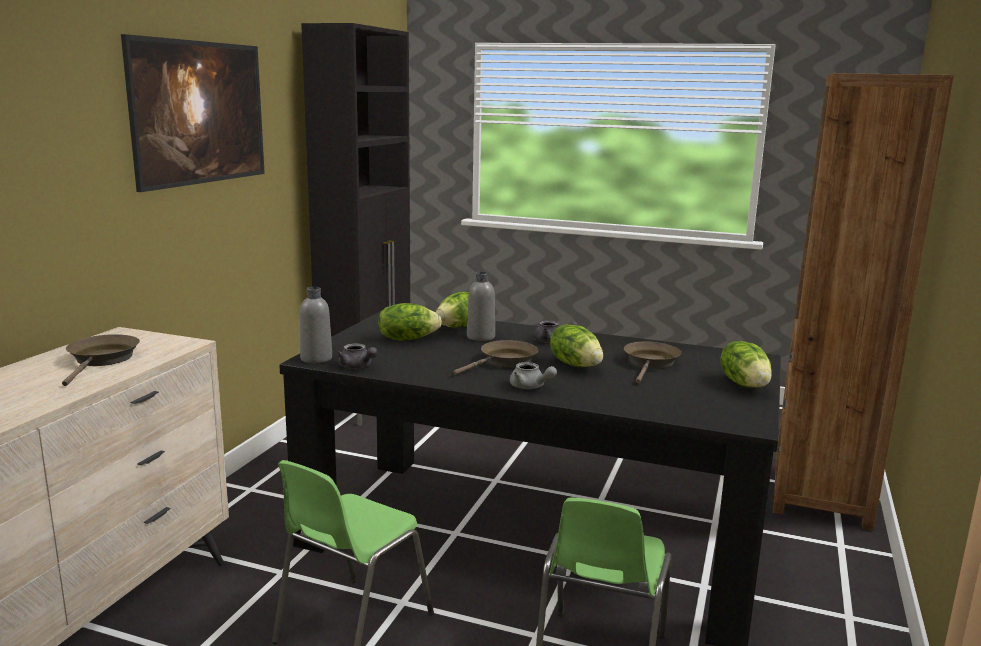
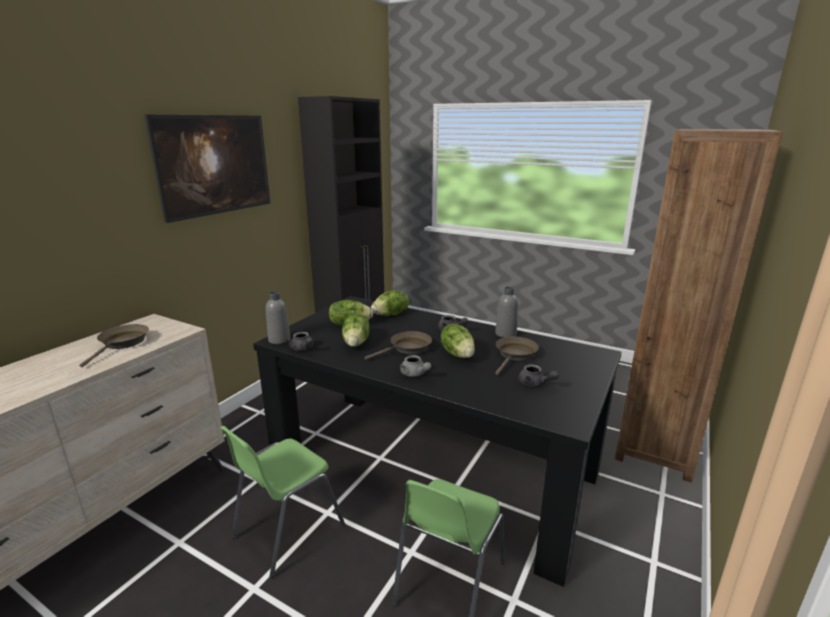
camera: 10 degrees right, 5 degrees up
(480, 337) = (401, 324): grey bottle -> grey bottle (505, 334)
(689, 390) = (535, 384): none -> grey teapot
(745, 384) = (582, 380): lettuce -> lettuce (357, 343)

